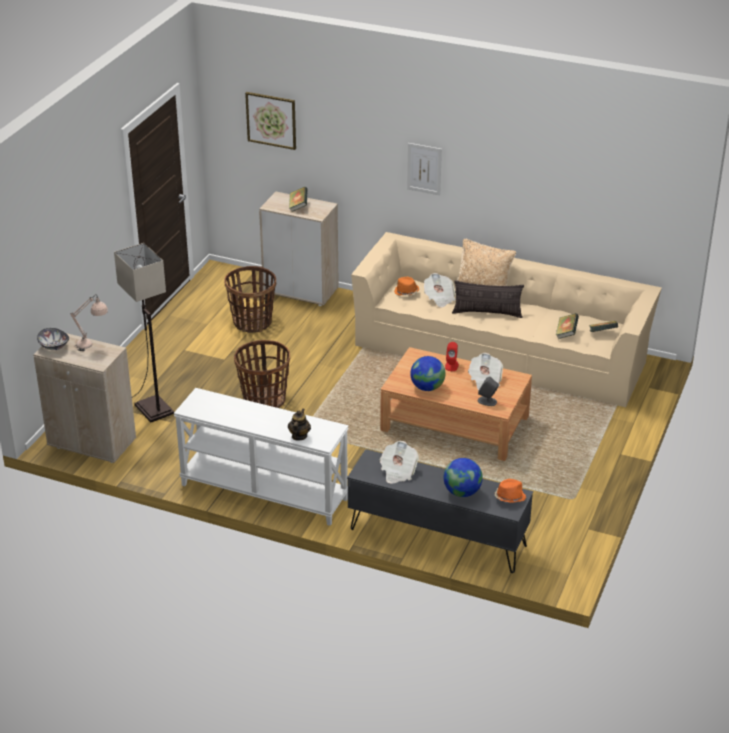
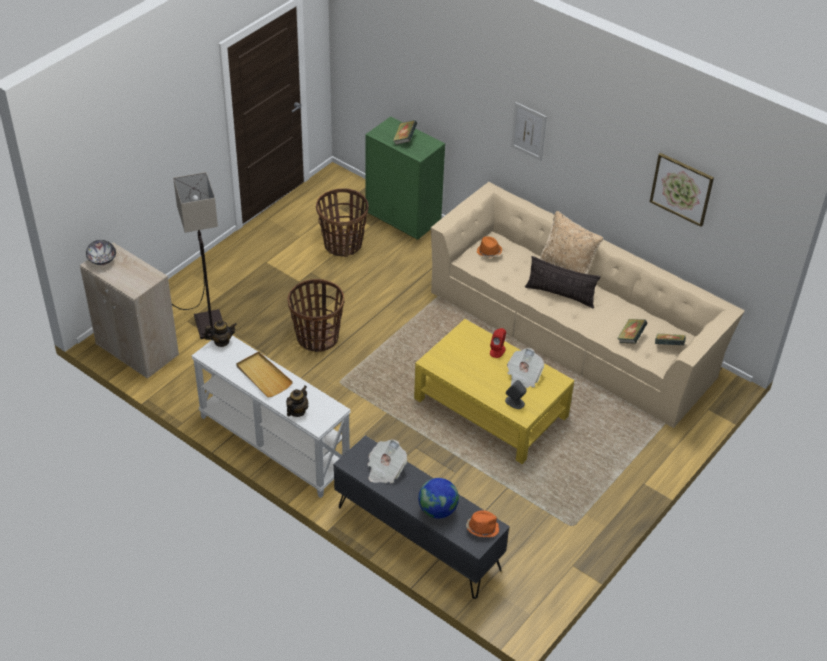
camera: 15 degrees right, 10 degrees up
(93, 345) = (138, 266): beige table lamp -> none
(198, 396) = (221, 341): none -> teapot
(252, 415) = (263, 376): none -> beige tray
(271, 120) = (392, 46): picture -> picture (681, 189)
(302, 294) = (404, 220): beige cabinet -> green cabinet
(427, 387) = (462, 372): globe -> none
(439, 298) = (519, 266): newspaper -> none
(455, 424) = (491, 408): brown coffee table -> yellow coffee table

